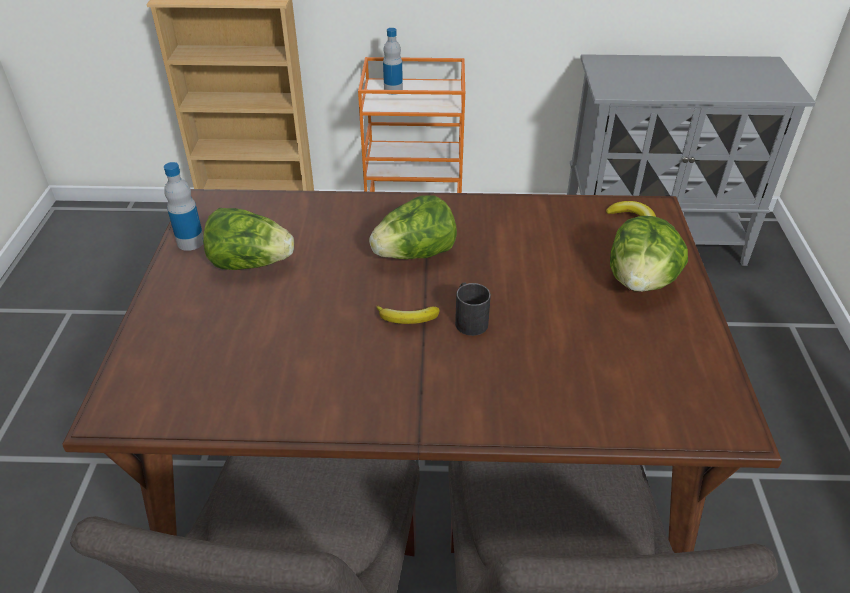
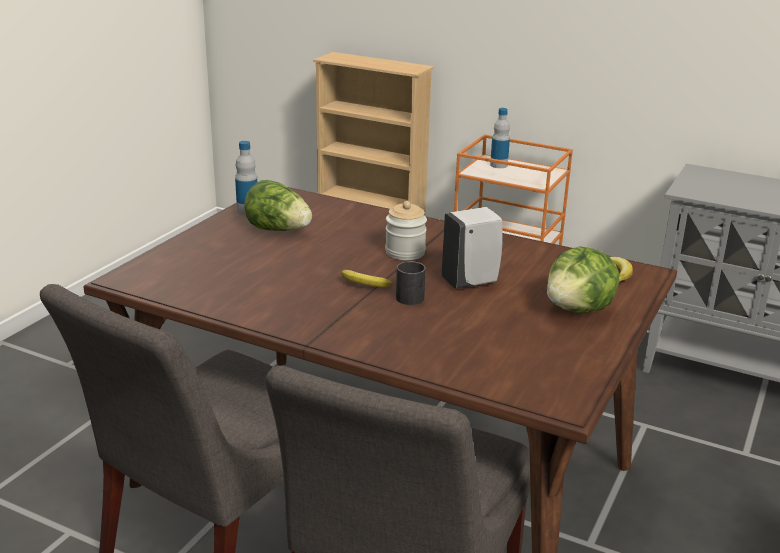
camera: 25 degrees right, 15 degrees down
(415, 254) = (405, 252): lettuce -> jar
(513, 277) = (471, 282): none -> white soap dispenser

